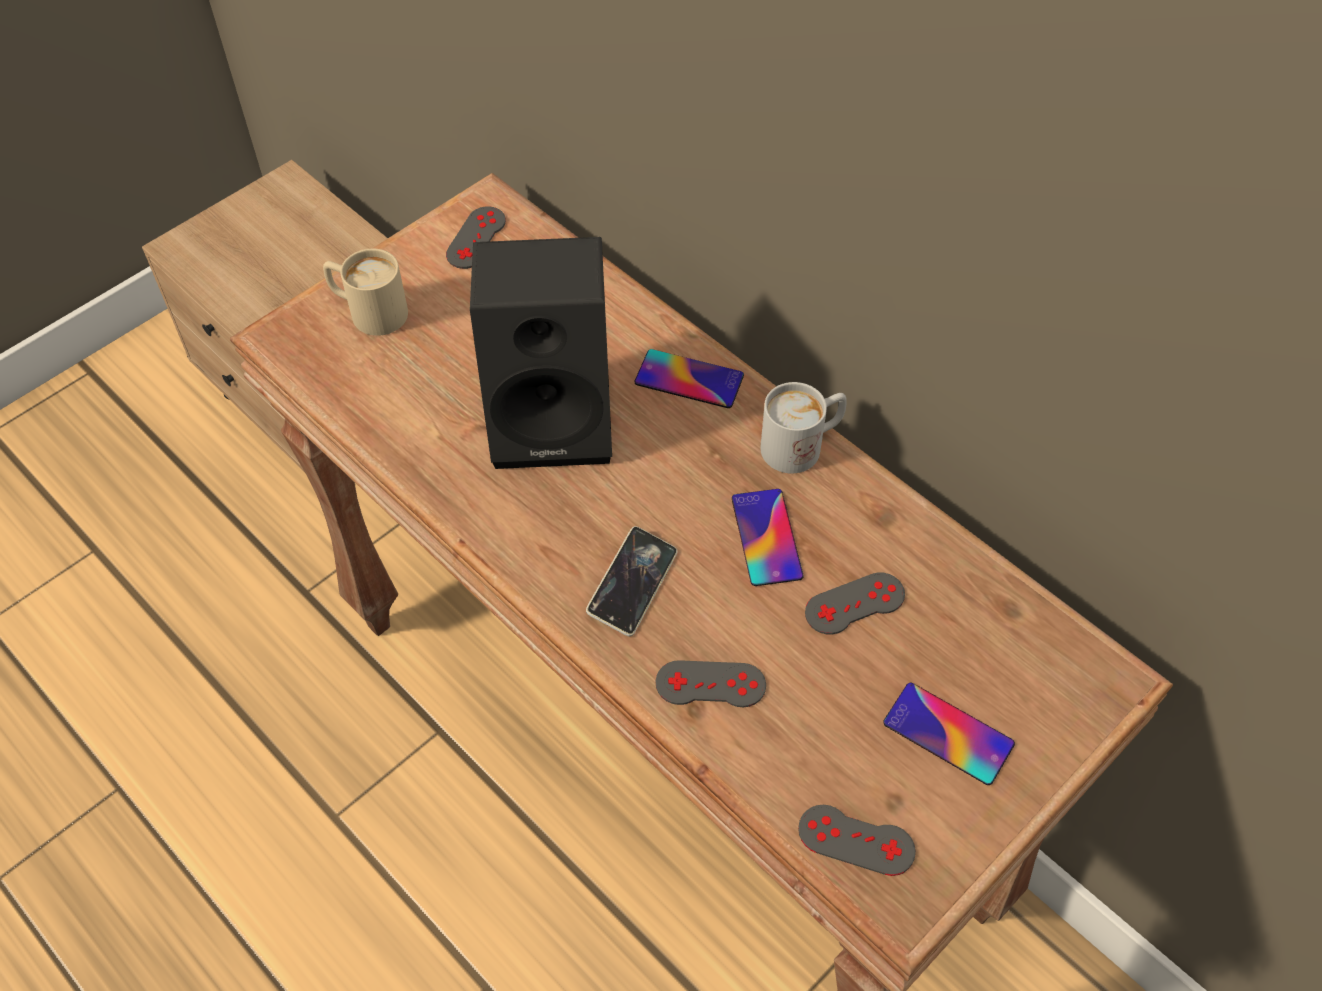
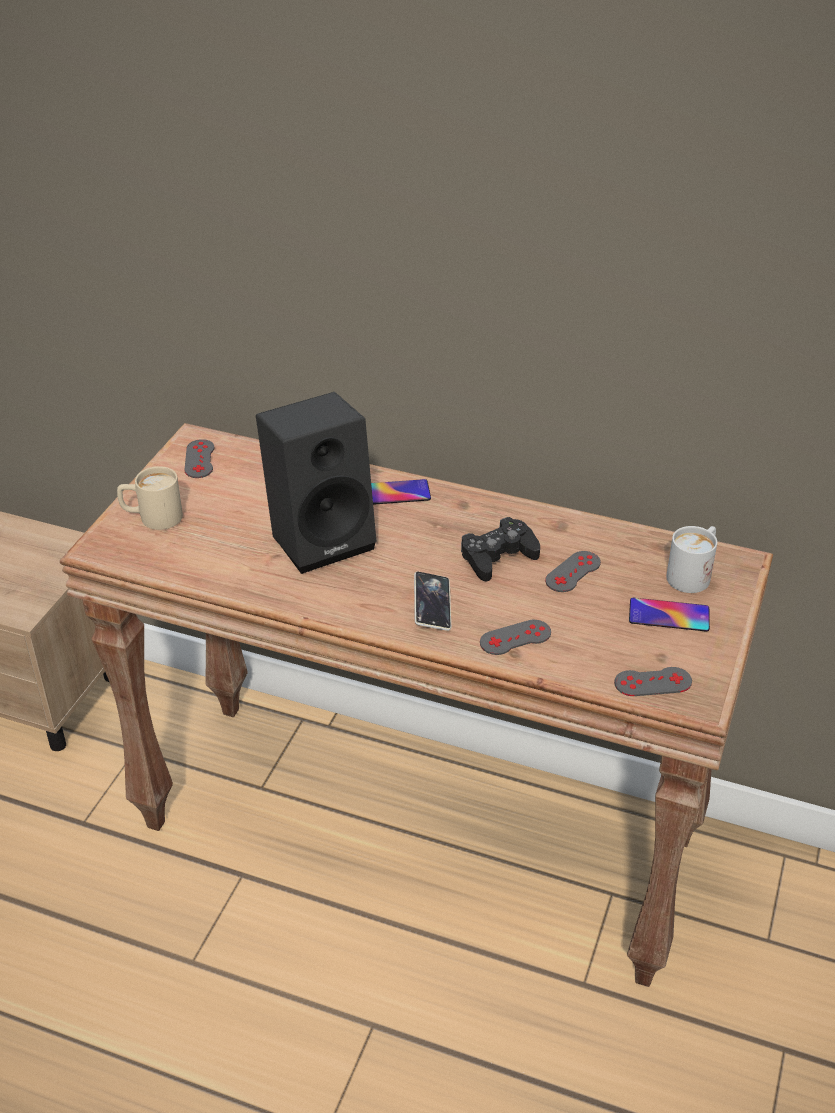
camera: 25 degrees left, 15 degrees down
(766, 537) = (498, 556): phone -> black game controller
(802, 445) = (487, 505): white mug -> white mug (693, 574)

